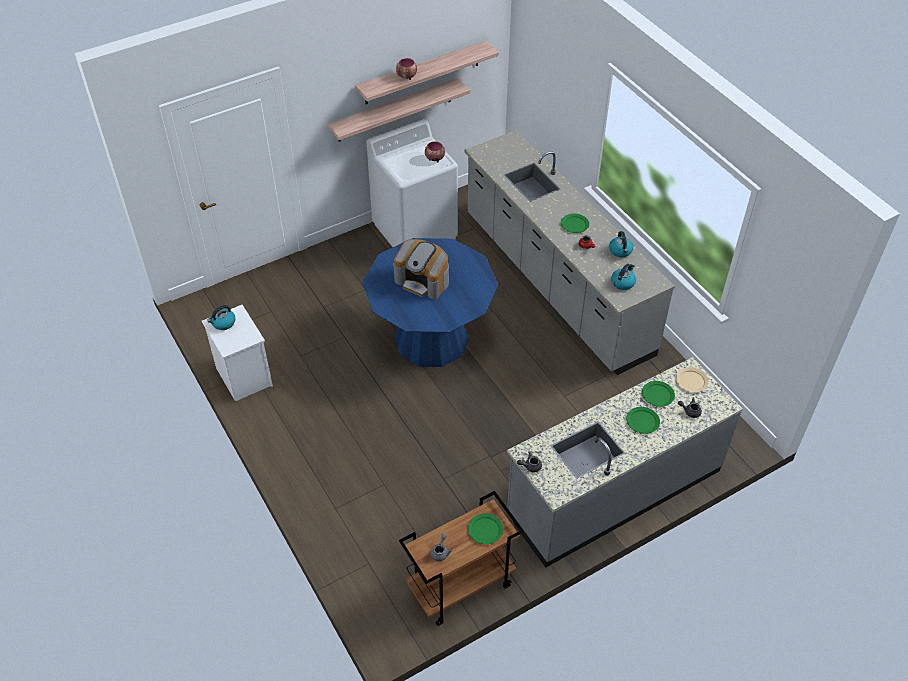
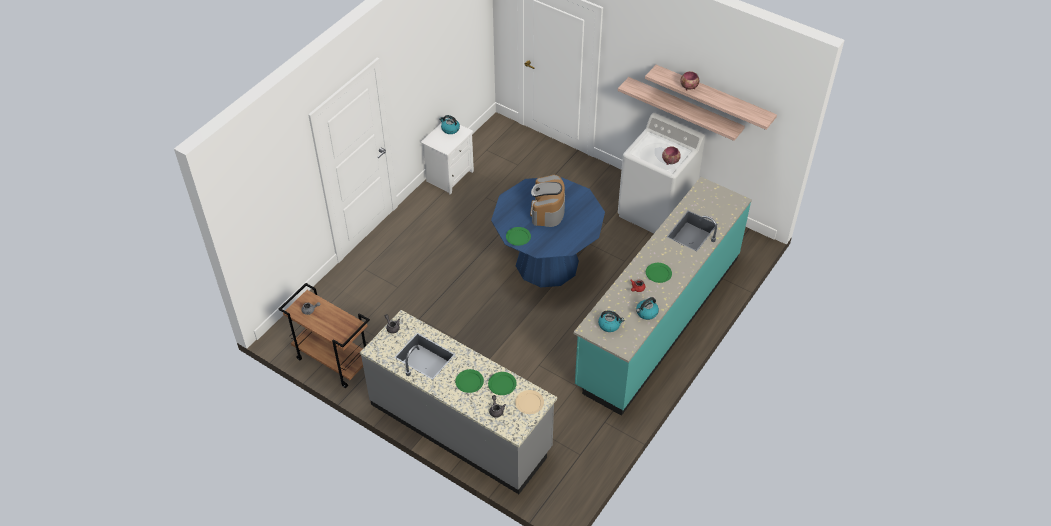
camera: 65 degrees right, 0 degrees up
(485, 530) = (338, 328): green plate -> green plate (518, 237)
(555, 284) = (658, 320): grey counter -> turquoise counter

